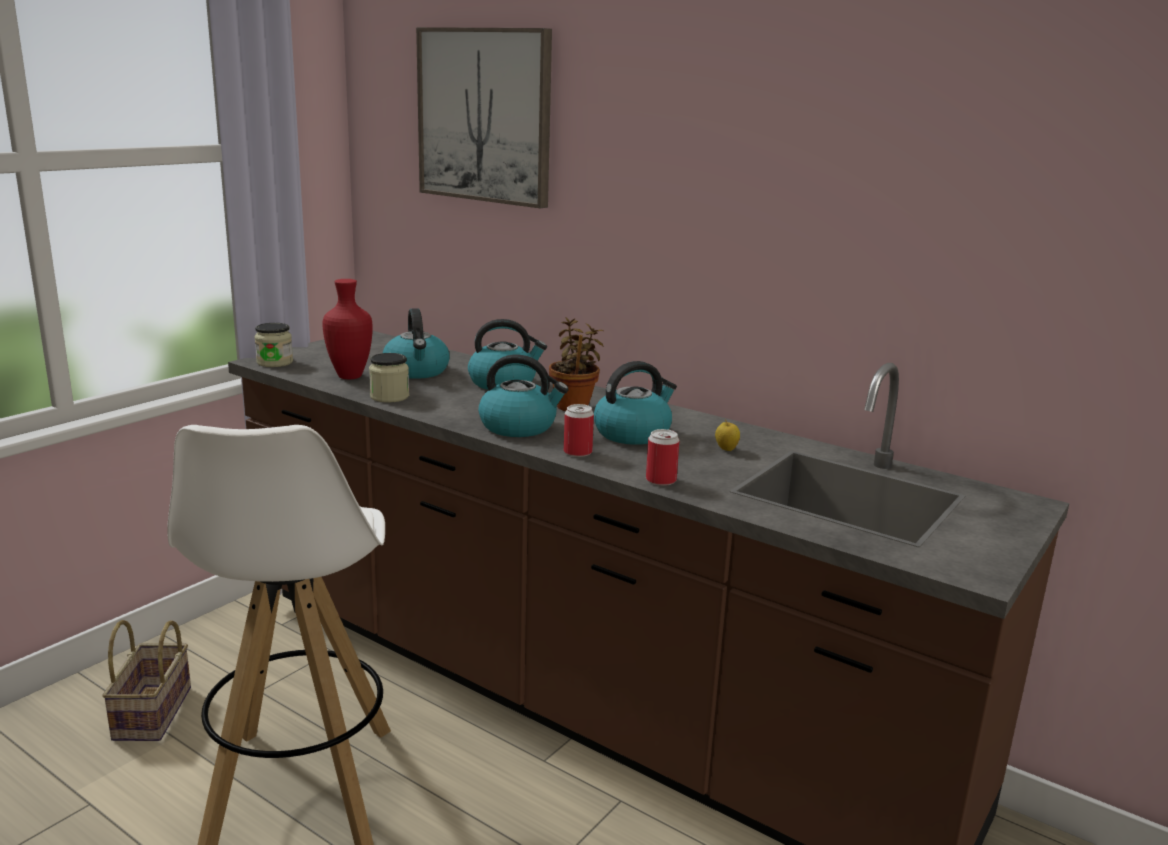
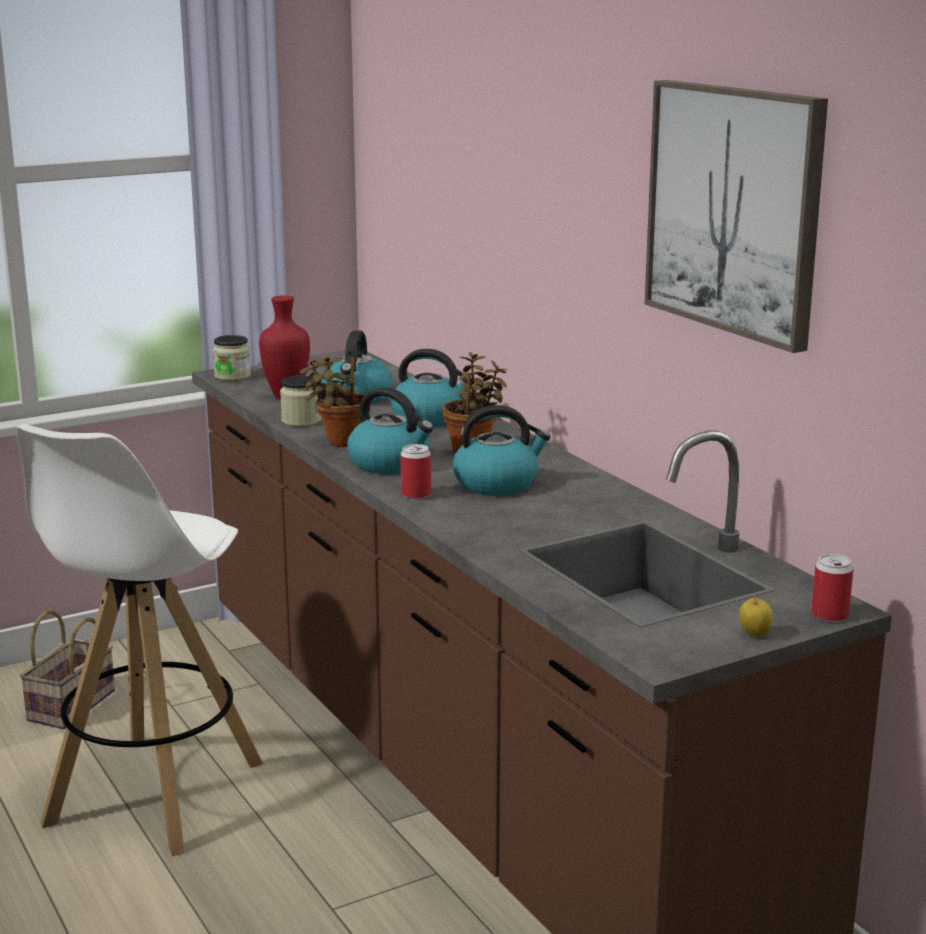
camera: 25 degrees right, 0 degrees up
(449, 412) = (340, 442): none -> potted plant
(485, 116) = (448, 126): picture -> picture (734, 210)
(661, 480) = (463, 531): can -> can (829, 615)
(726, 449) = (573, 511): apple -> apple (754, 635)

